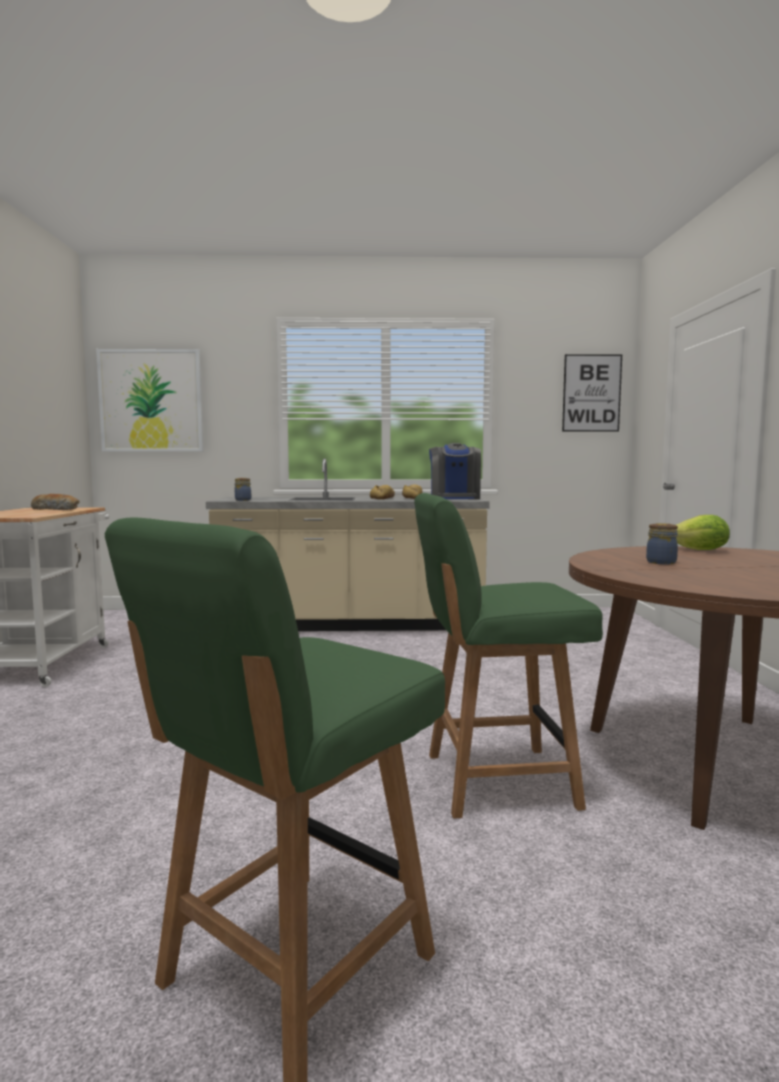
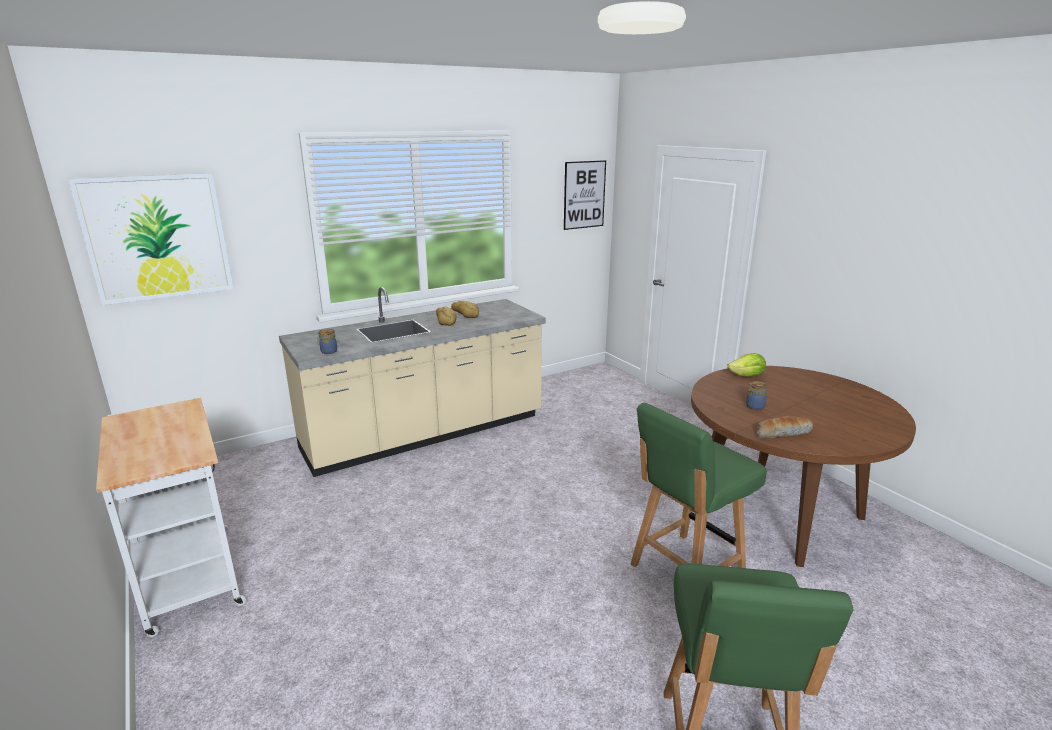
camera: 30 degrees left, 15 degrees up
(56, 509) = (165, 420): bread -> bread (783, 433)
(455, 498) = (505, 311): coffee machine -> none

